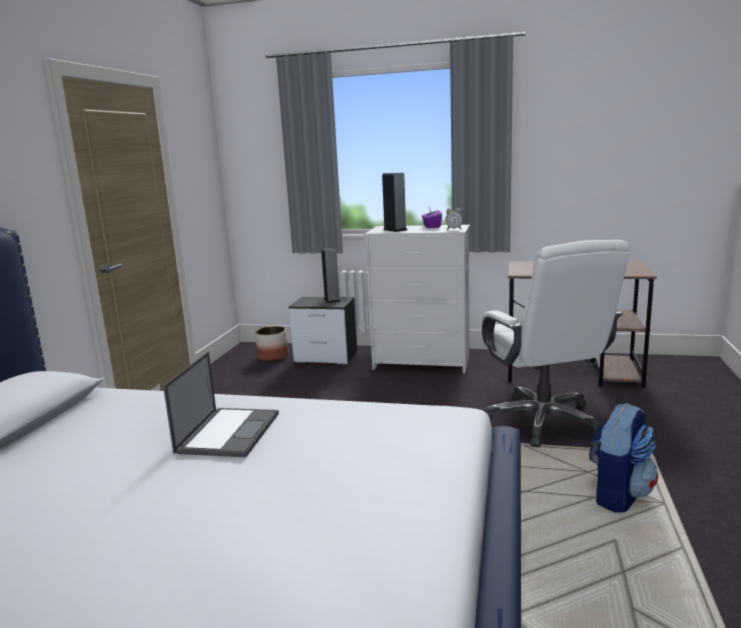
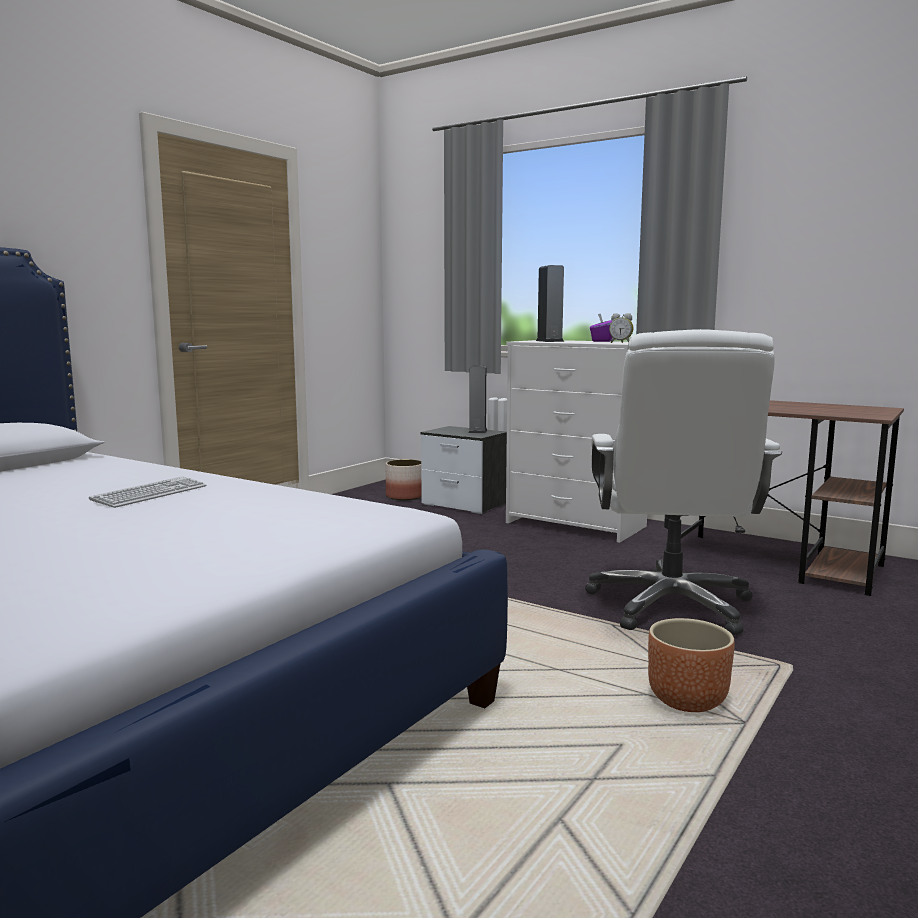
camera: 20 degrees right, 5 degrees down
(229, 432) = (150, 494): laptop -> keyboard
(618, 495) = (687, 700): backpack -> brown planter

